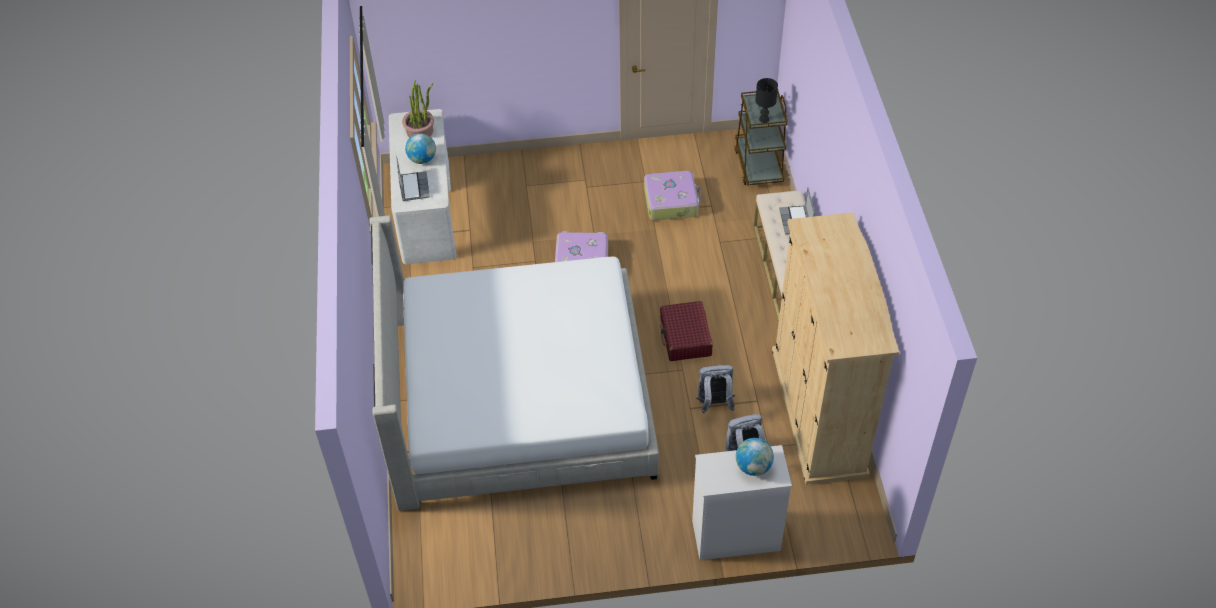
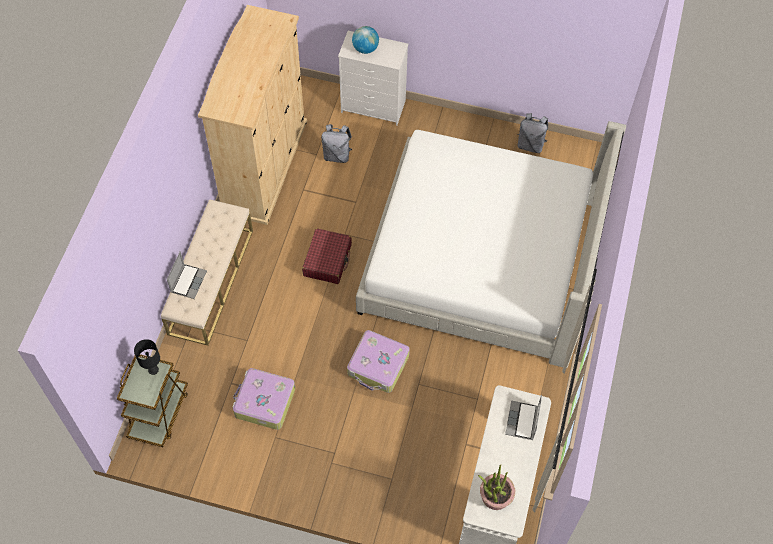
camera: 160 degrees left, 10 degrees up
(422, 159) = (504, 455): globe -> none
(714, 404) = (336, 199): grey backpack -> grey backpack (530, 145)

